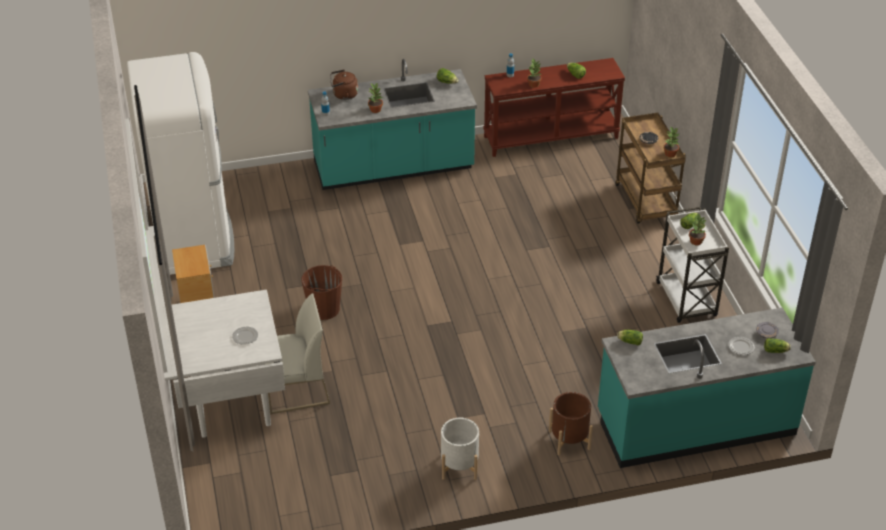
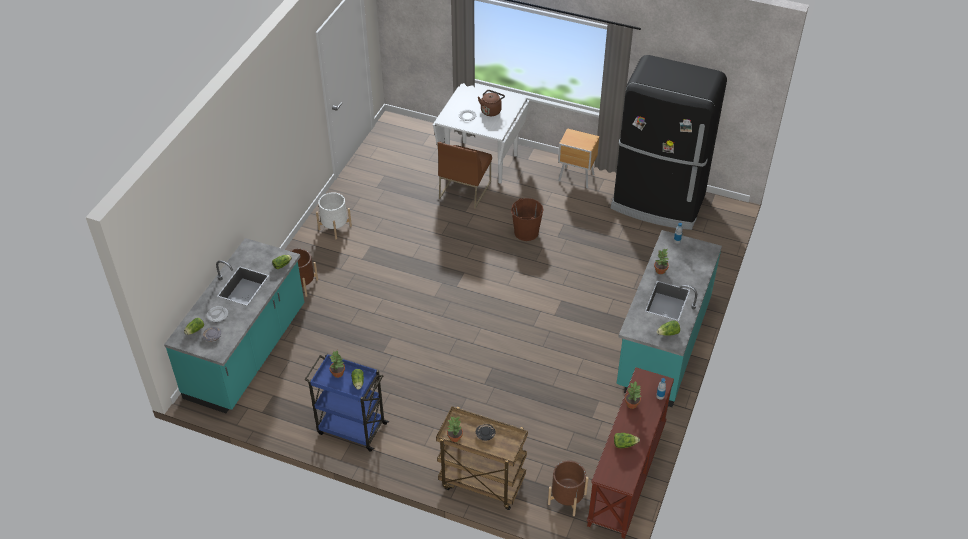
camera: 125 degrees right, 5 degrees up
(194, 237) = (658, 203): white fridge -> black fridge
(295, 390) = (464, 189): white chair -> brown chair
(343, 95) = (697, 262): brown kettle -> brown kettle (491, 110)
(607, 156) = (567, 499): none -> brown planter
(686, 301) = (351, 428): white cart -> blue cart

